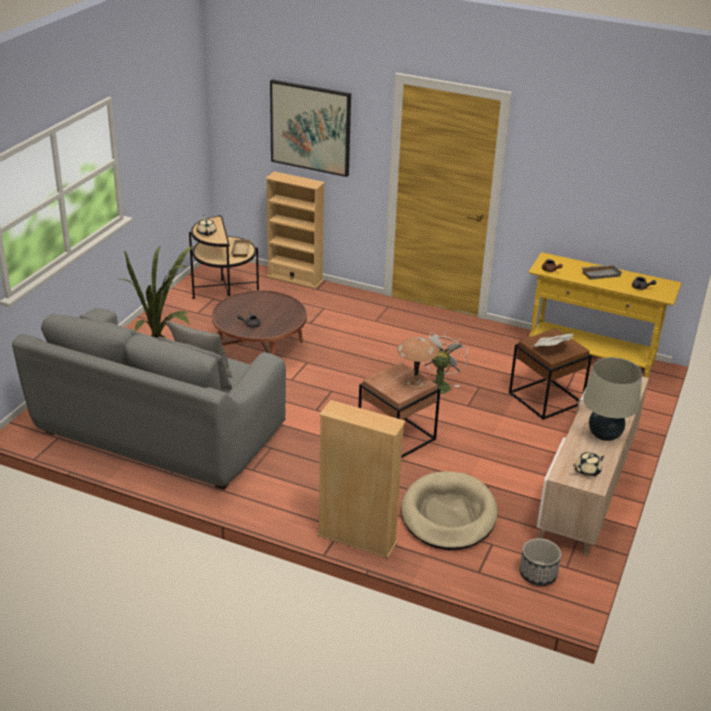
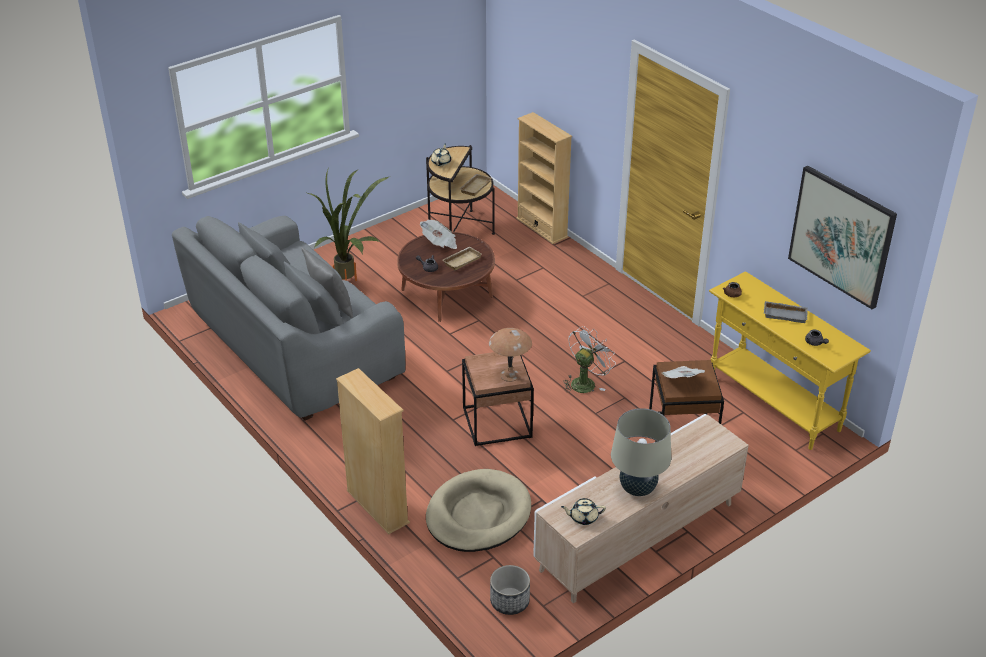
camera: 30 degrees right, 5 degrees up
(242, 303) = (439, 243): none -> newspaper
(274, 311) = (461, 260): none -> beige tray
(310, 127) = (563, 76): picture -> picture (841, 236)

